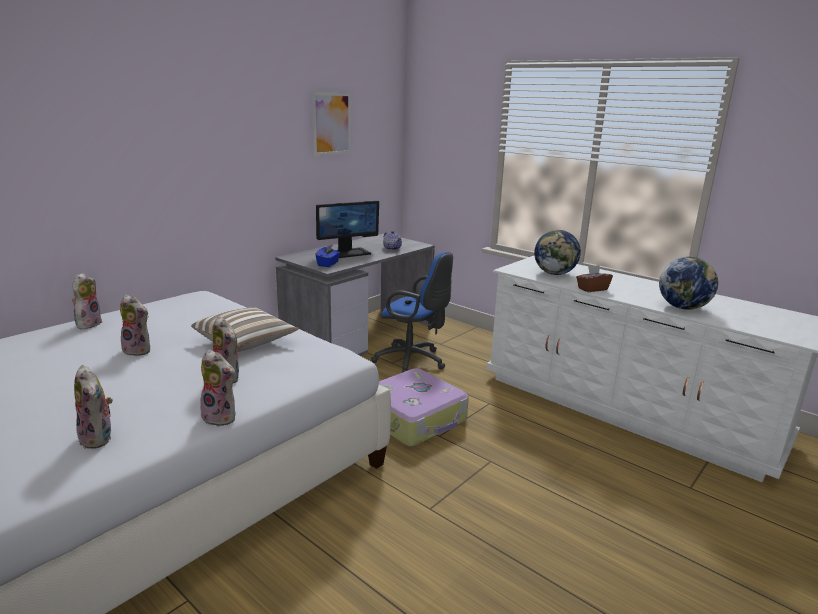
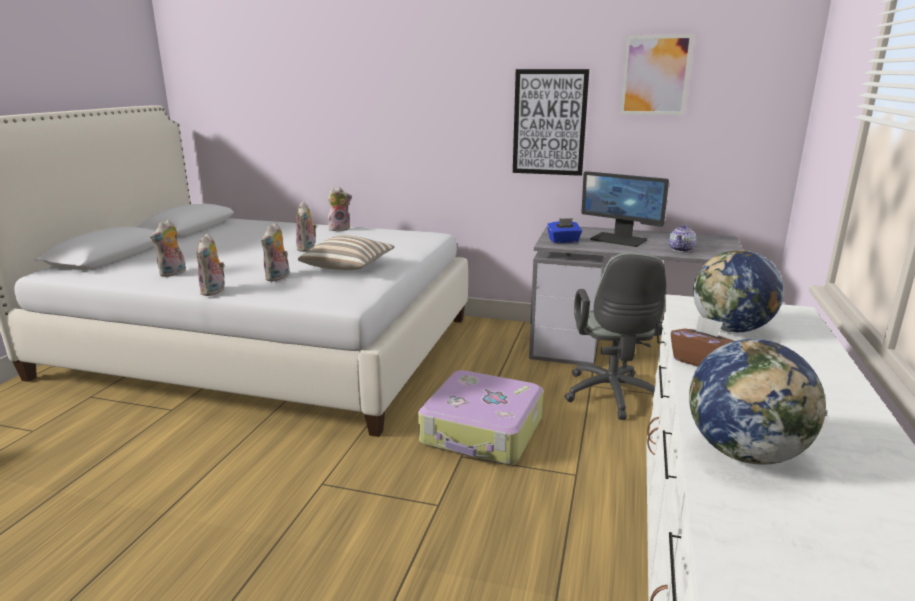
camera: 65 degrees right, 0 degrees up
(266, 167) = (549, 122): none -> picture
(413, 361) = (611, 397): blue office chair -> grey office chair

